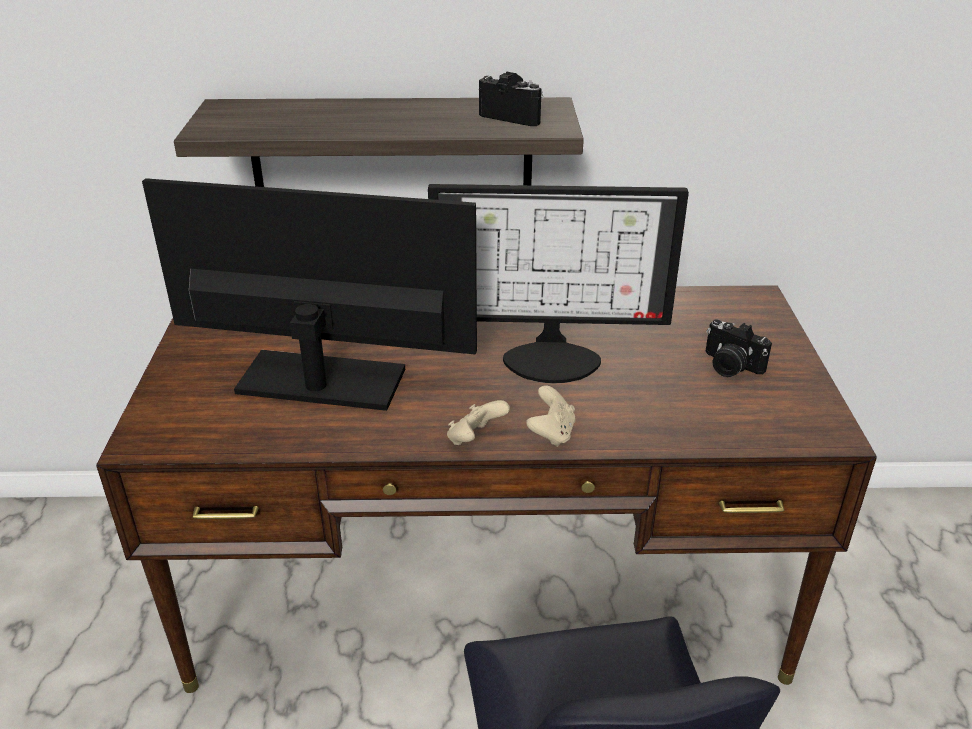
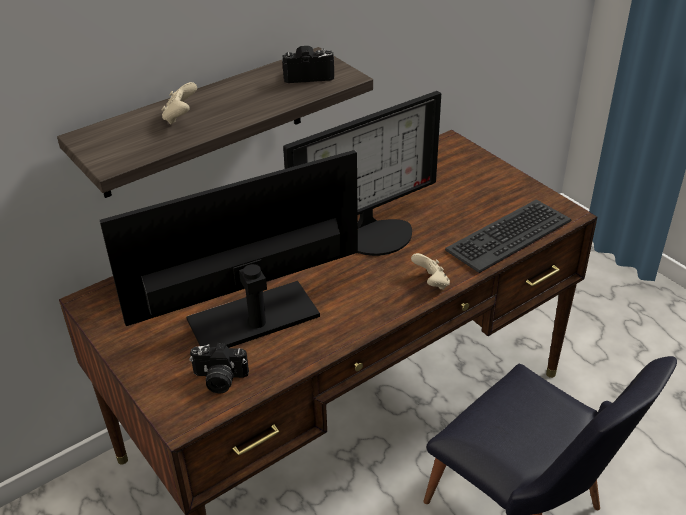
camera: 35 degrees left, 5 degrees up
(475, 439) = (393, 308): beige game controller -> beige game controller (180, 117)
(715, 424) = (508, 235): none -> keyboard
(729, 366) = (479, 195): camera -> camera (219, 380)

